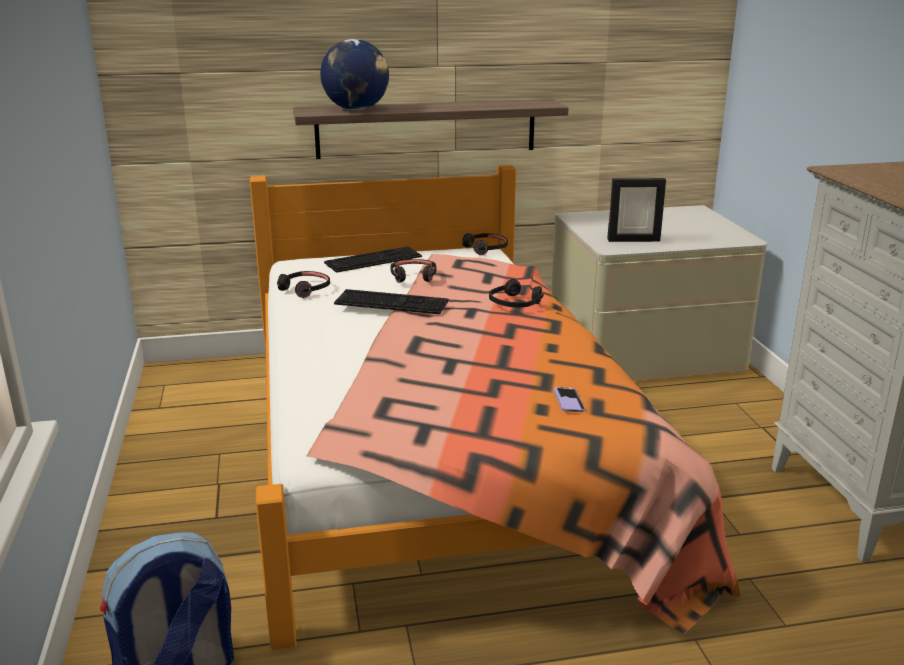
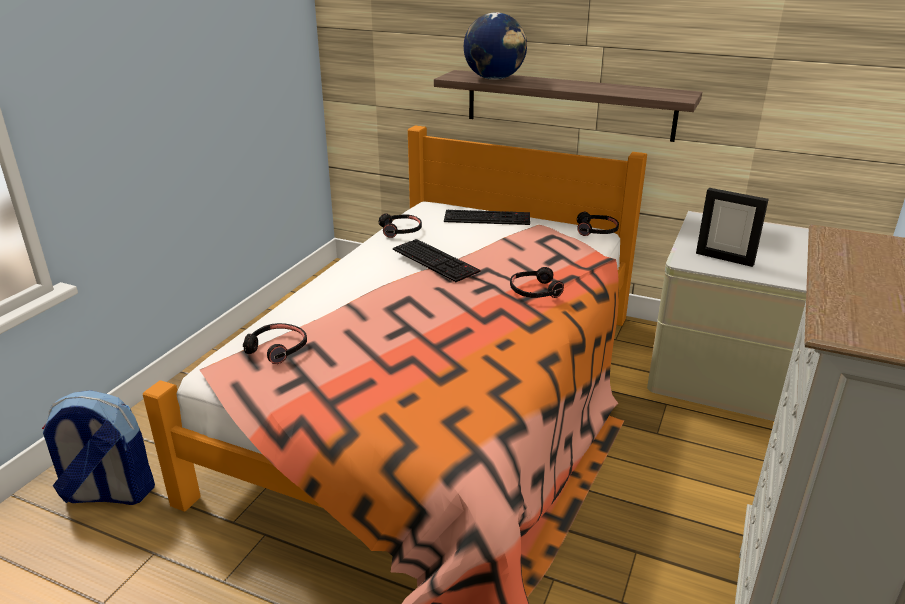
camera: 35 degrees right, 5 degrees up
(413, 276) = (491, 241): black headphones -> black headphones (277, 348)
(568, 401) = (440, 401): phone -> none

